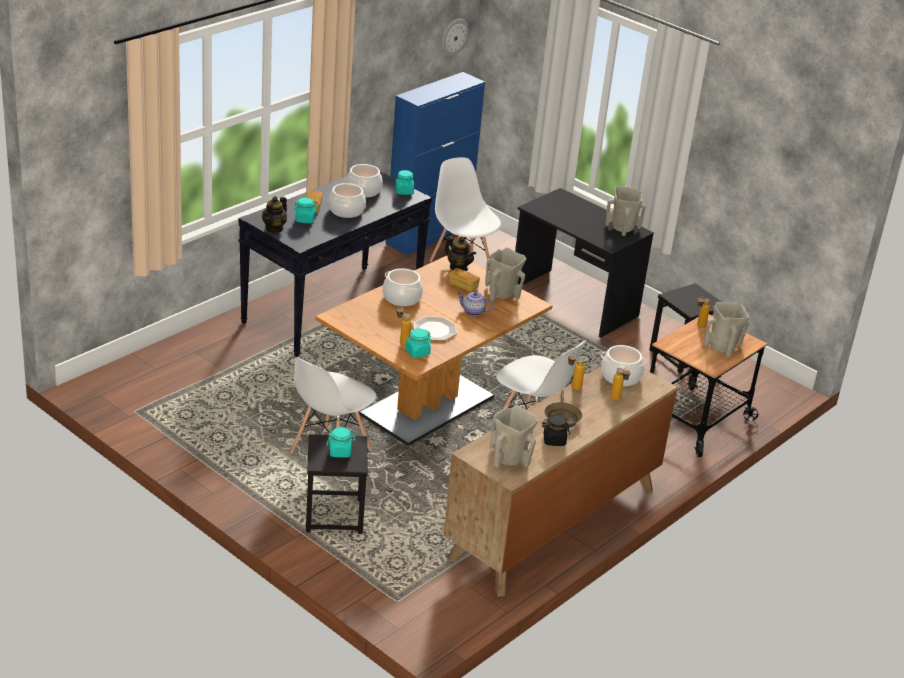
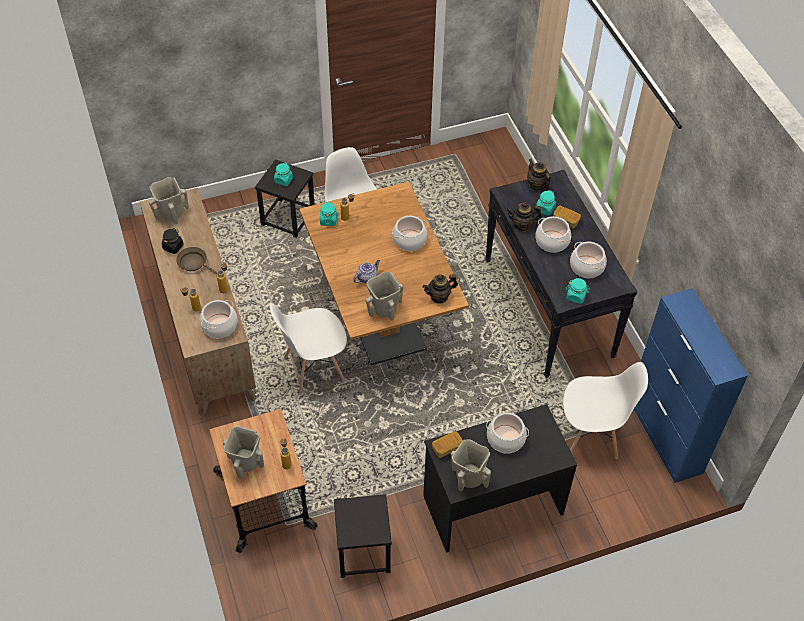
camera: 120 degrees right, 20 degrees up
(338, 228) = (522, 225): none -> teapot
(435, 330) = (353, 243): plate -> none
(454, 37) = (753, 331): wall clock -> none
(463, 286) = (409, 288): bread -> bread (447, 448)
(570, 218) = (506, 439): none -> cooking pot

